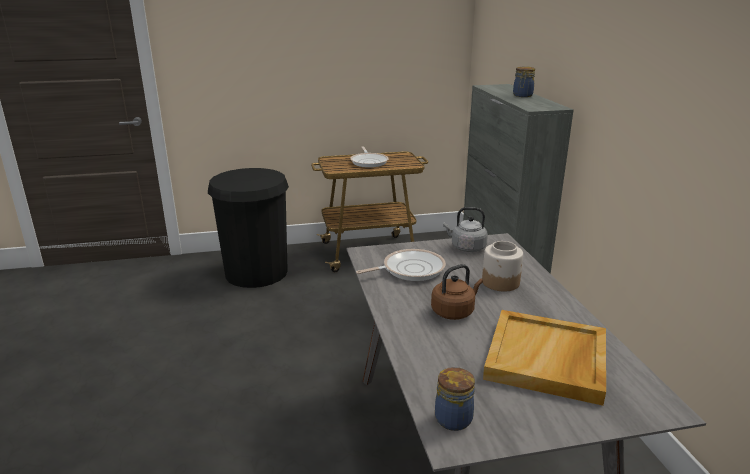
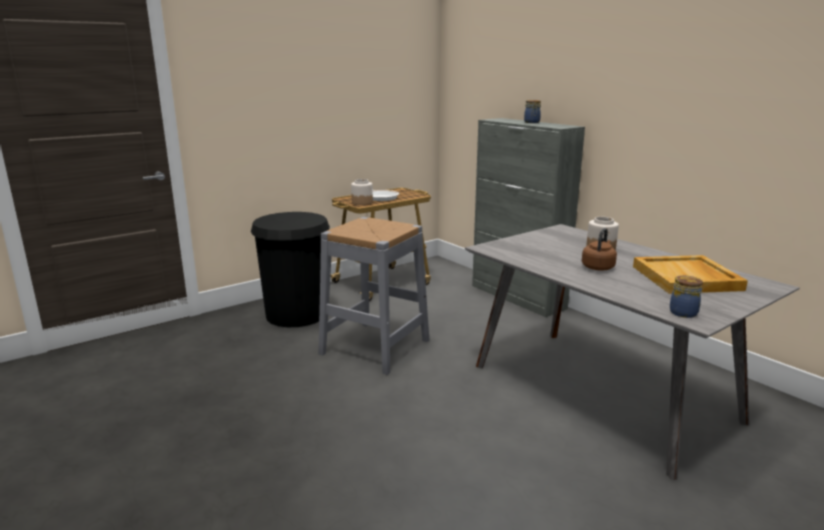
camera: 25 degrees left, 5 degrees down
(288, 328) = (375, 347): none -> grey stool
(339, 167) = (362, 202): none -> jar
(410, 269) = (532, 251): frying pan -> none
(466, 247) = (548, 235): grey kettle -> none

